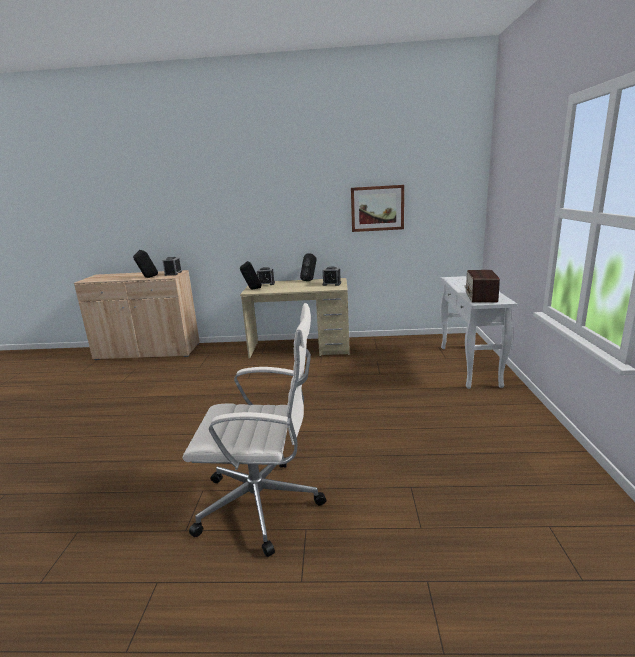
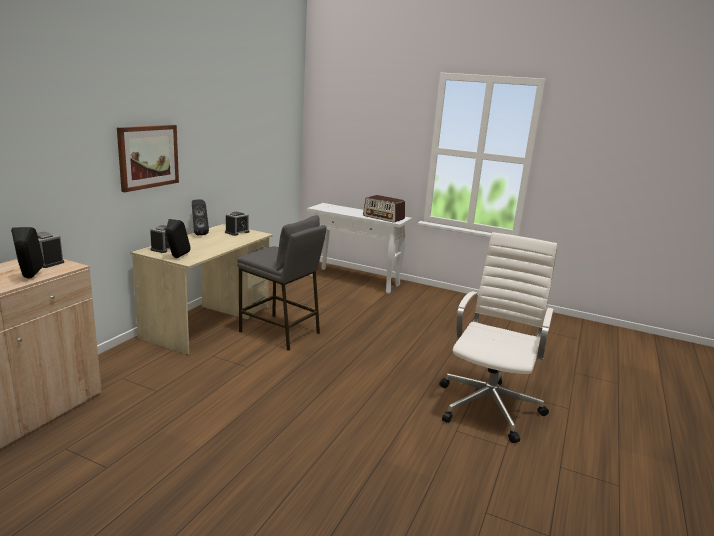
camera: 70 degrees left, 0 degrees up
(312, 371) = (280, 332): none -> grey stool
(377, 208) = (242, 141): picture -> picture (148, 156)

